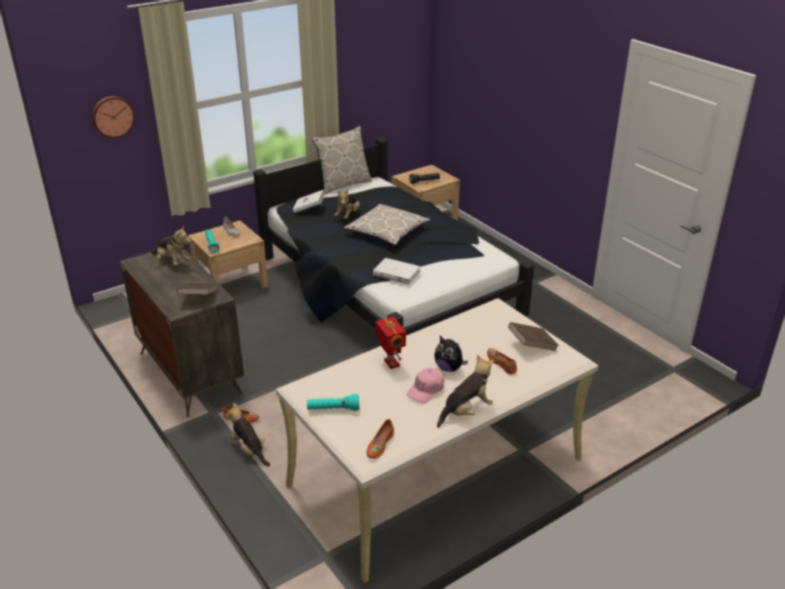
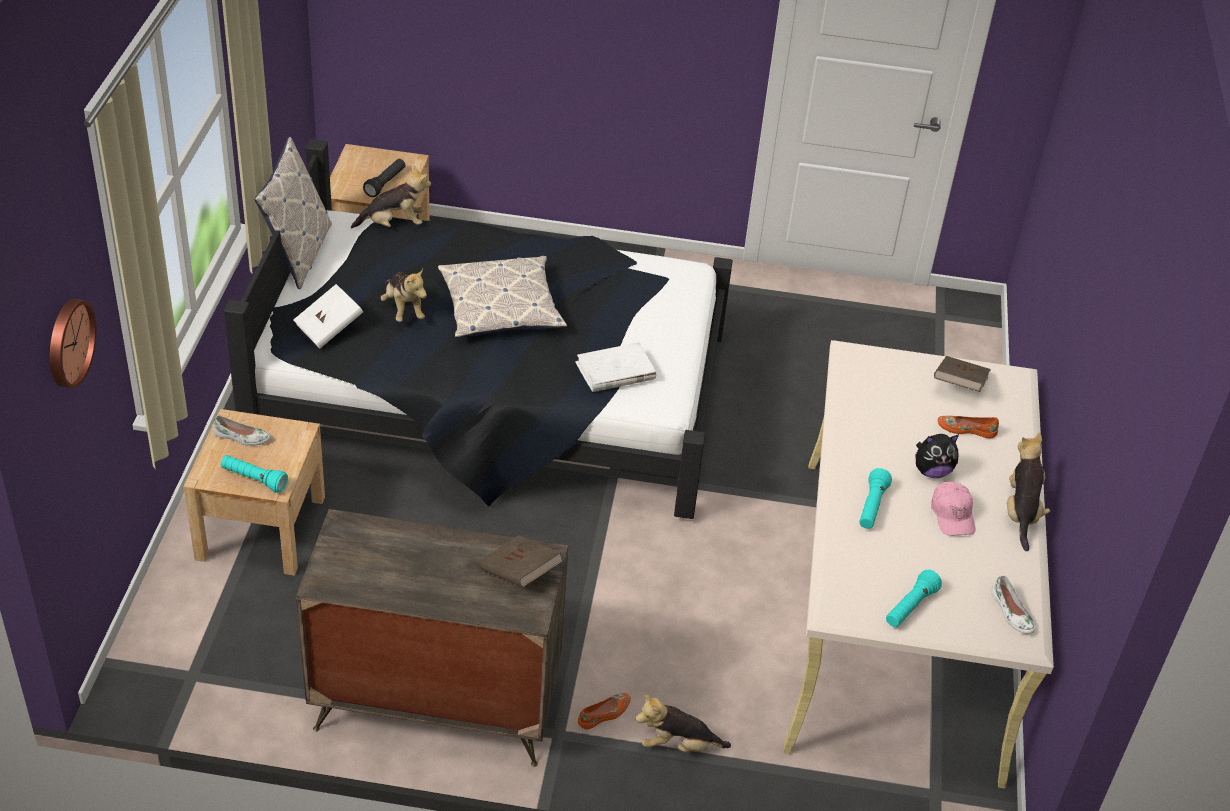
camera: 50 degrees left, 10 degrees up
(172, 261) = (378, 544): plush toy -> plush toy (394, 224)
(379, 445) = (1011, 612): orange shoe -> white shoe
(390, 363) = (872, 507): toy robot -> turquoise flashlight

